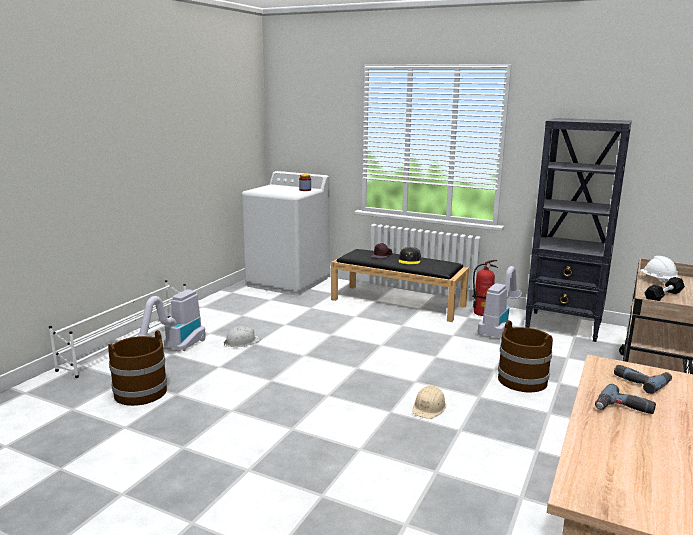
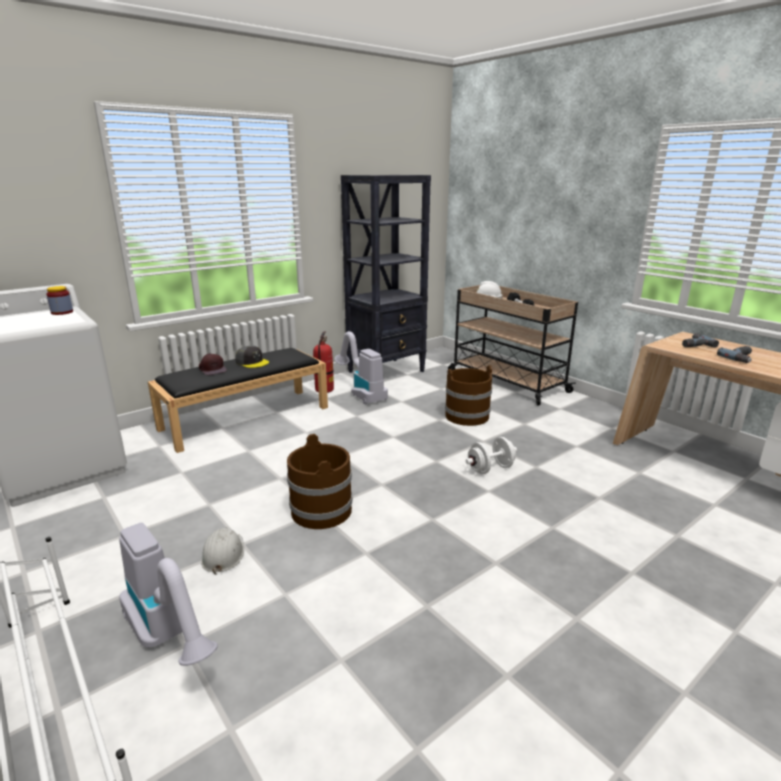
camera: 65 degrees left, 5 degrees up
(141, 392) = (302, 710): brown bucket -> brown bucket (321, 510)
(429, 407) = (490, 469): beige hard hat -> white dumbbell

